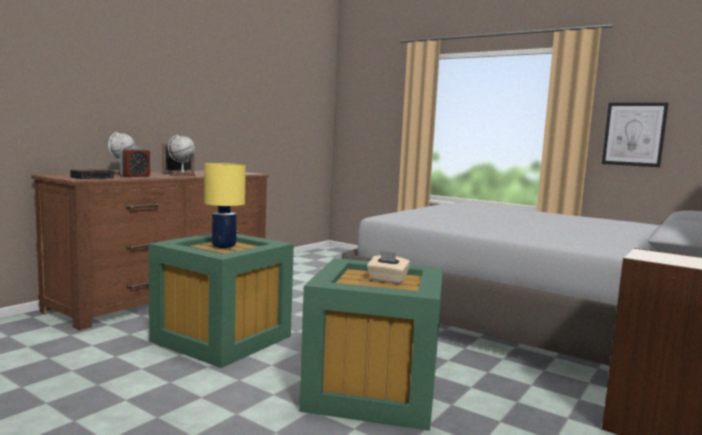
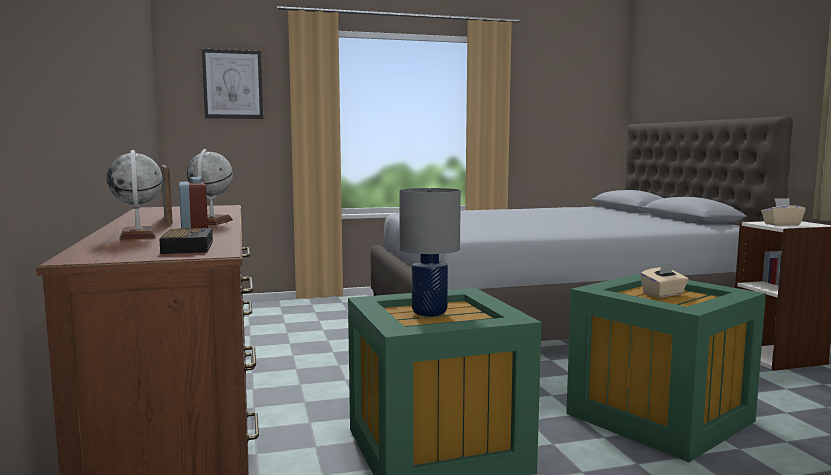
camera: 50 degrees left, 0 degrees up
(224, 247) = (430, 314): yellow table lamp -> grey table lamp
(634, 134) = (536, 126): picture -> picture (233, 84)
(658, 257) = (781, 224): none -> beige tissue box

